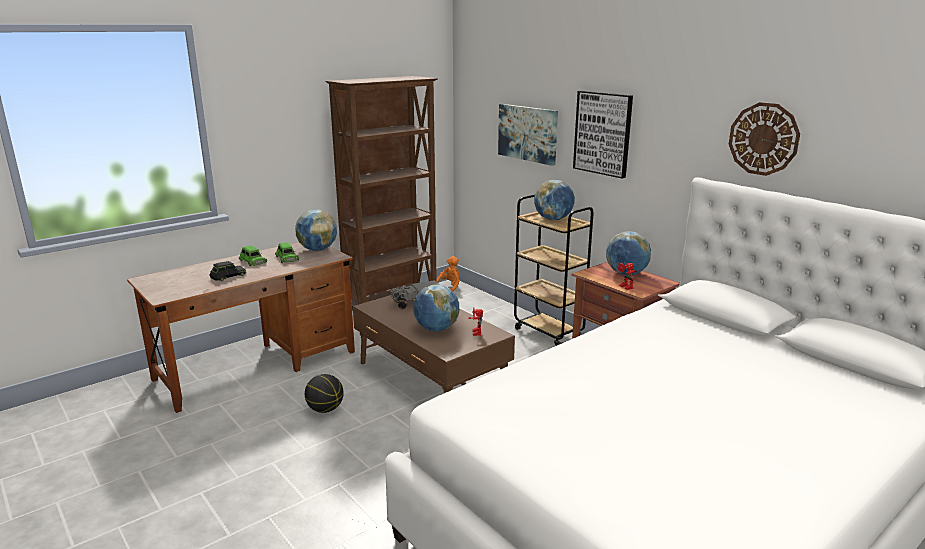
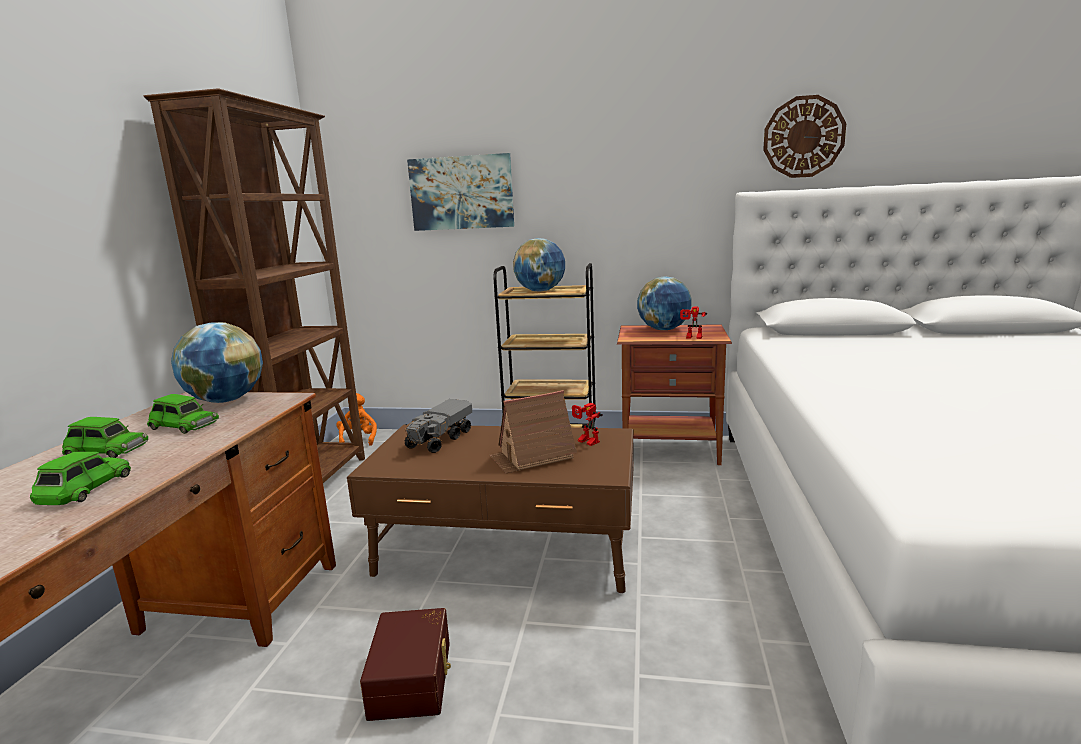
camera: 40 degrees left, 5 degrees down
(228, 276) = (84, 489): black toy car -> green toy car
(325, 409) = (413, 678): basketball -> brown storage box
(436, 329) = (532, 456): globe -> toy house
(603, 133) = (586, 170): picture -> none

